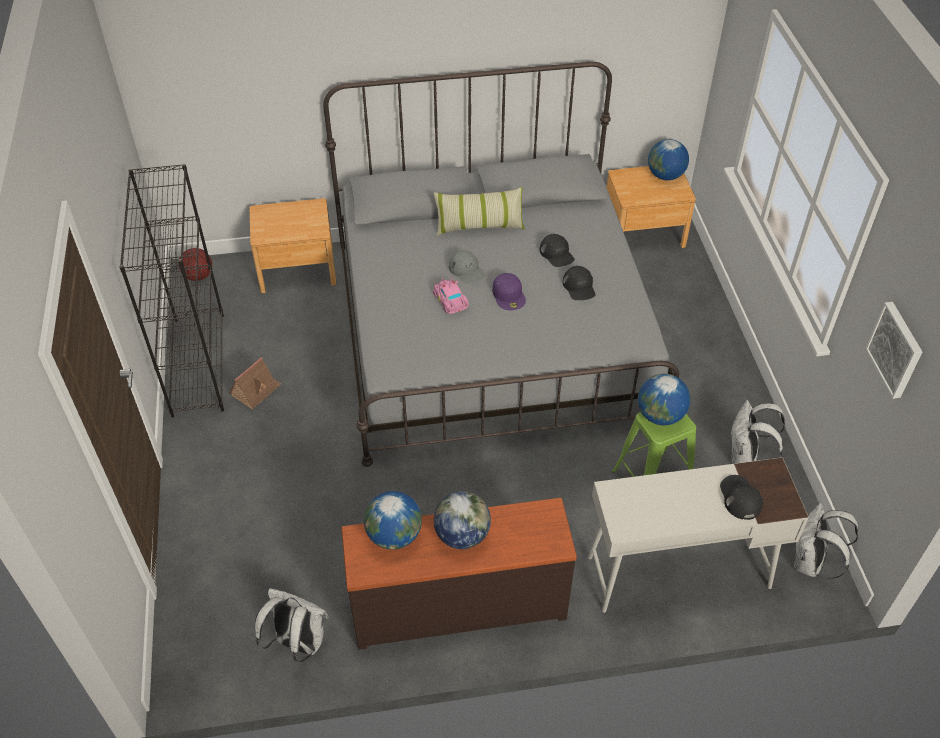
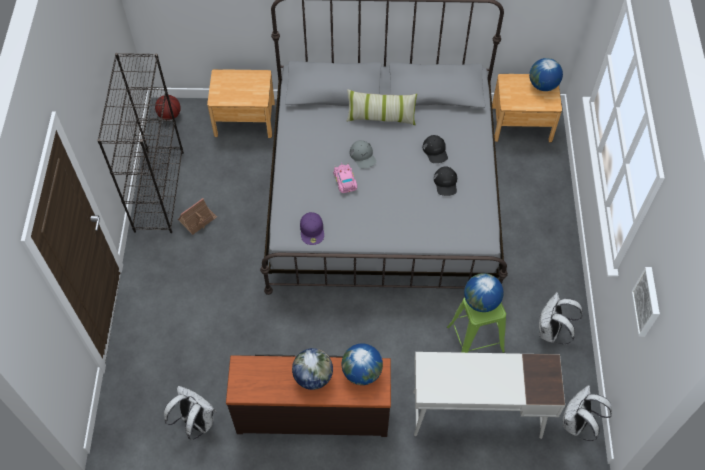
camera: 10 degrees right, 10 degrees up
(394, 535) = (265, 369): globe -> globe (362, 372)
(509, 295) = (390, 182): purple cap -> purple cap (312, 230)
(740, 498) = (518, 382): black cap -> none

